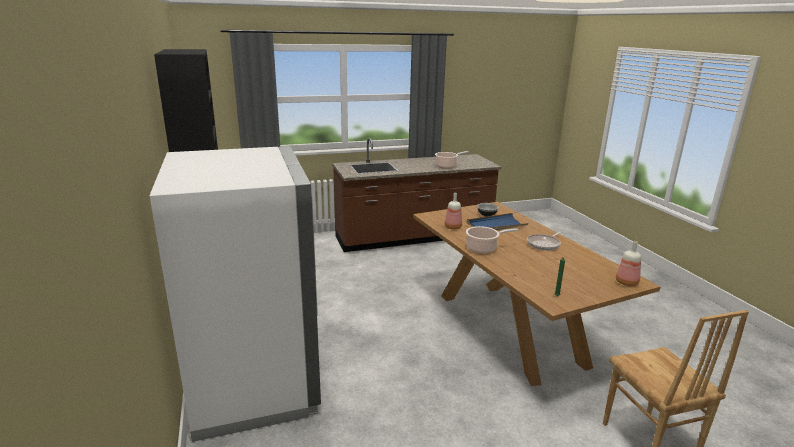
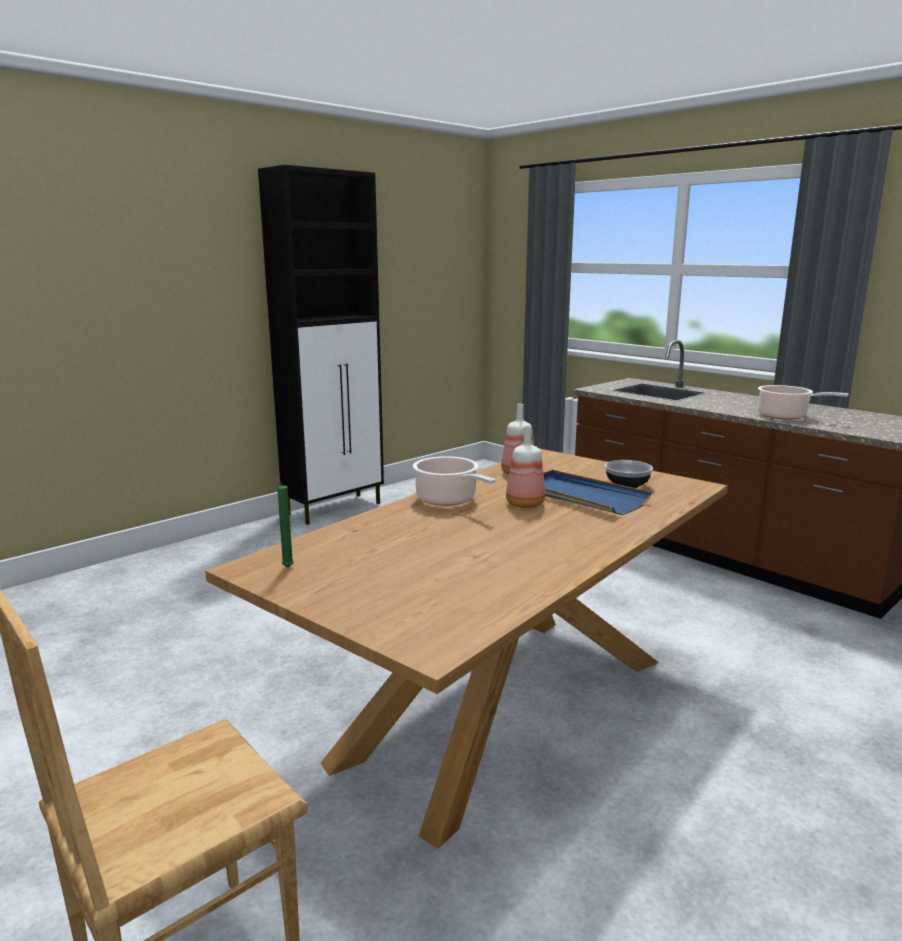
camera: 65 degrees right, 5 degrees down
(255, 382) = (226, 557): white fridge -> none
(544, 244) = (540, 540): frying pan -> none
(627, 283) = (414, 633): bottle -> bottle (525, 504)

